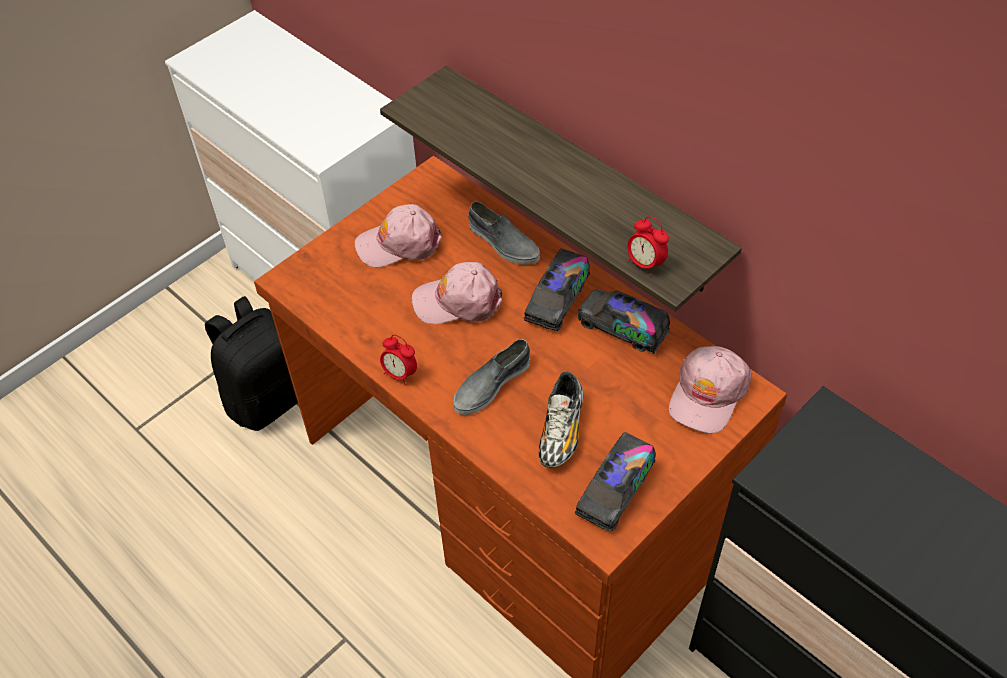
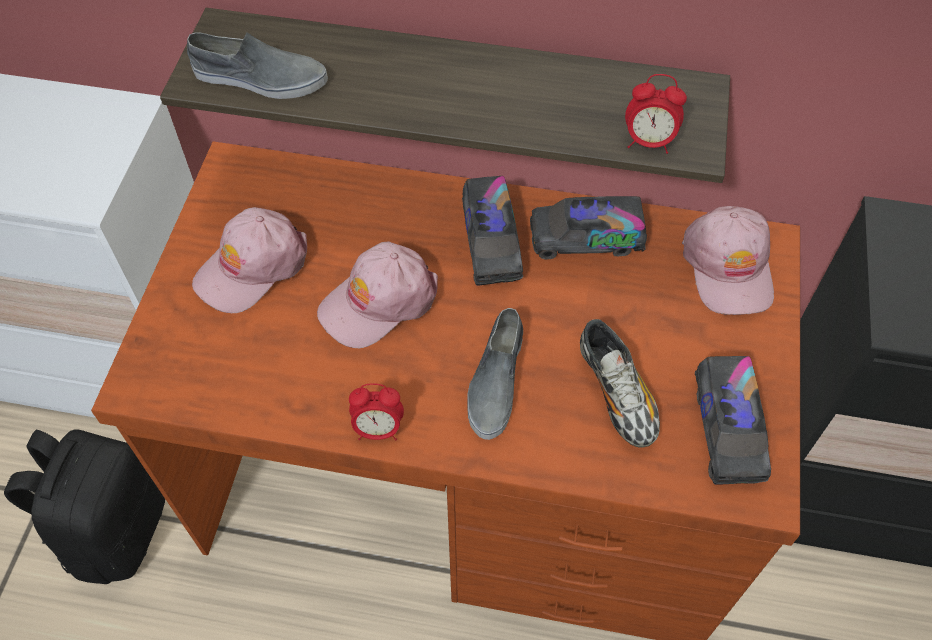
camera: 35 degrees left, 5 degrees up
(503, 242) = (377, 206): grey shoe -> grey shoe (259, 78)

